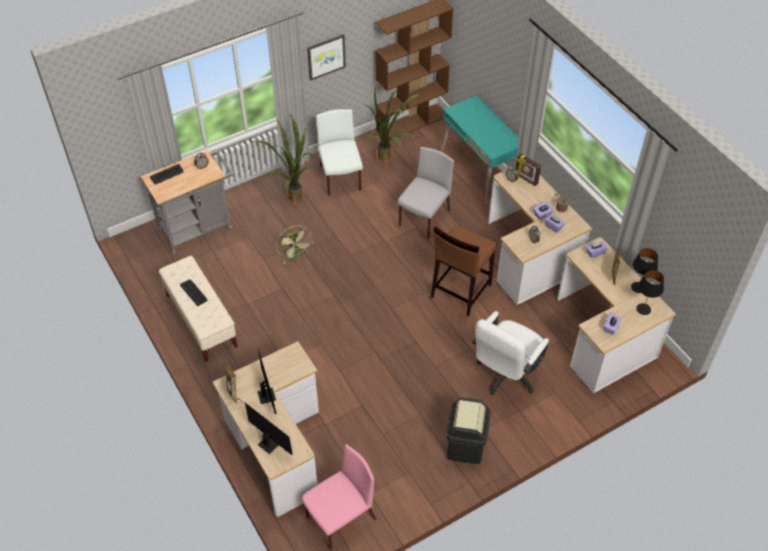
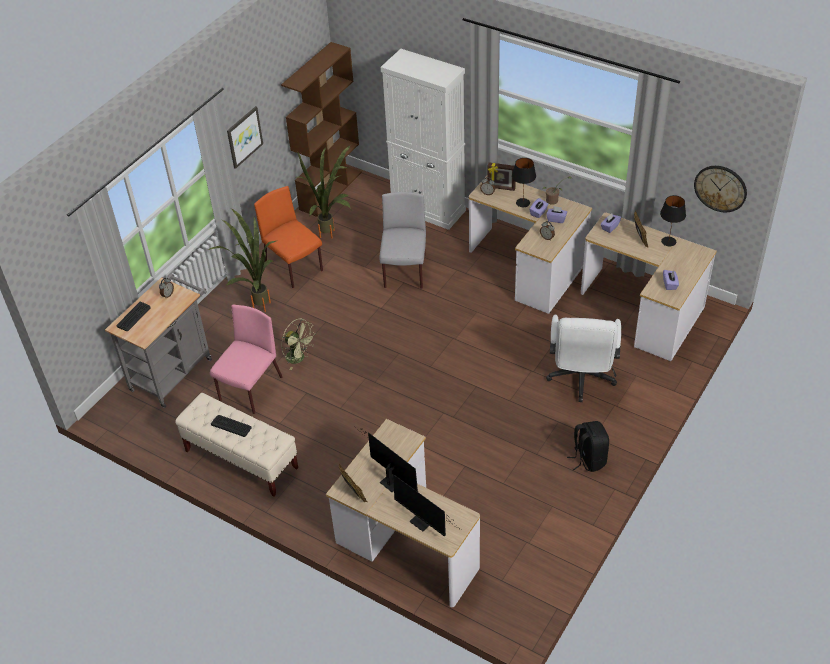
camera: 25 degrees left, 5 degrees down
(267, 441) = (424, 523): monitor -> monitor turned 150 degrees counterclockwise
(340, 179) = (294, 267): white chair -> orange chair
(340, 519) = (517, 579): pink chair -> pink chair (250, 390)
(460, 291) = (486, 324): brown stool -> none
(465, 446) = (588, 459): black trash can -> black backpack
(479, 171) = (428, 209): turquoise desk -> white cabinet
(643, 309) = (686, 257): black table lamp -> black table lamp (523, 202)
(695, 260) = (720, 188): none -> wall clock

